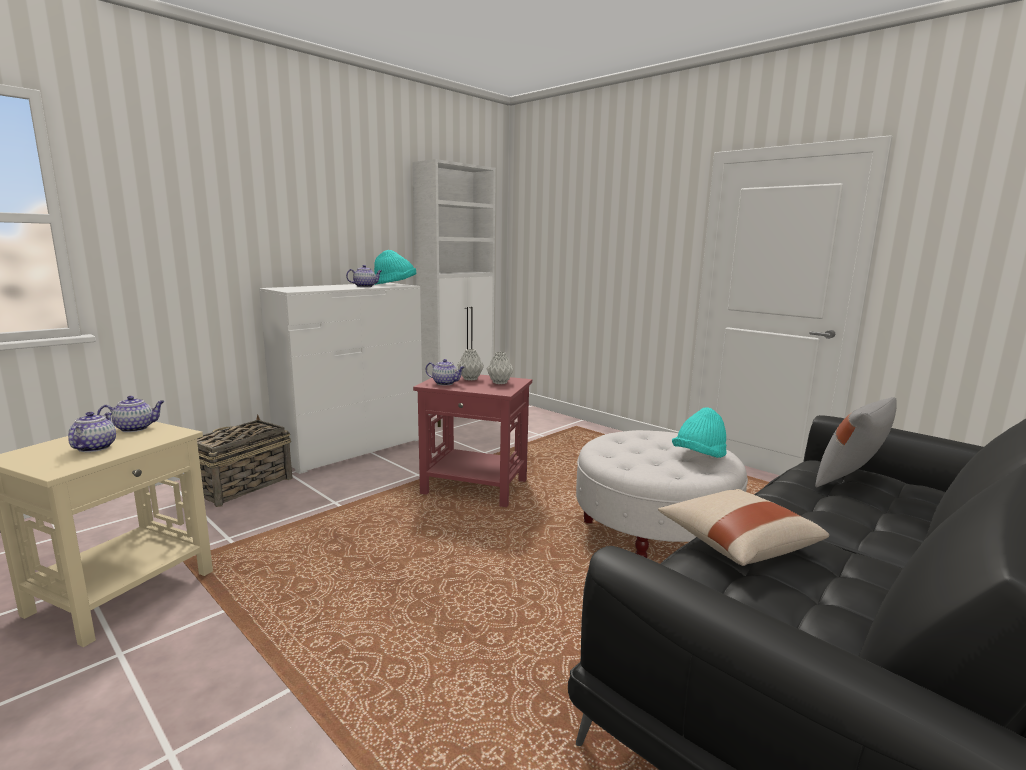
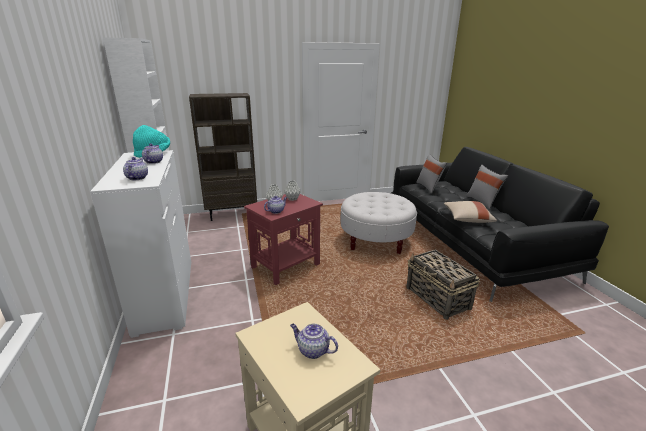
camera: 60 degrees left, 10 degrees up
(135, 428) = (273, 331): teapot -> teapot (137, 178)
(241, 486) = (170, 364): basket -> basket (438, 299)
(565, 422) = (232, 214): none -> brown bookcase
(699, 456) = (389, 198): turquoise hat -> none
(909, 556) = (482, 202): none -> grey pillow

